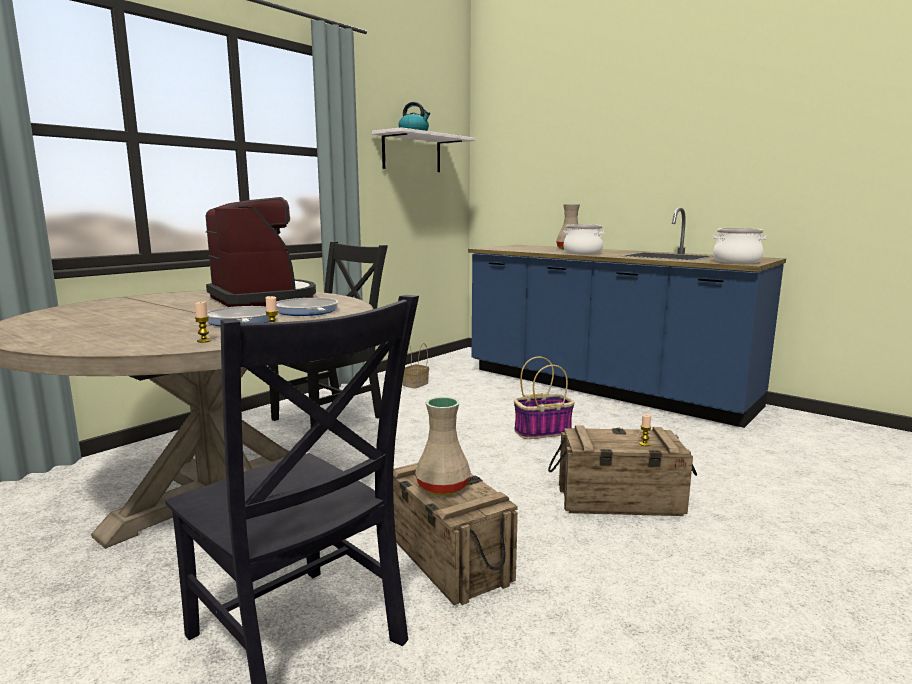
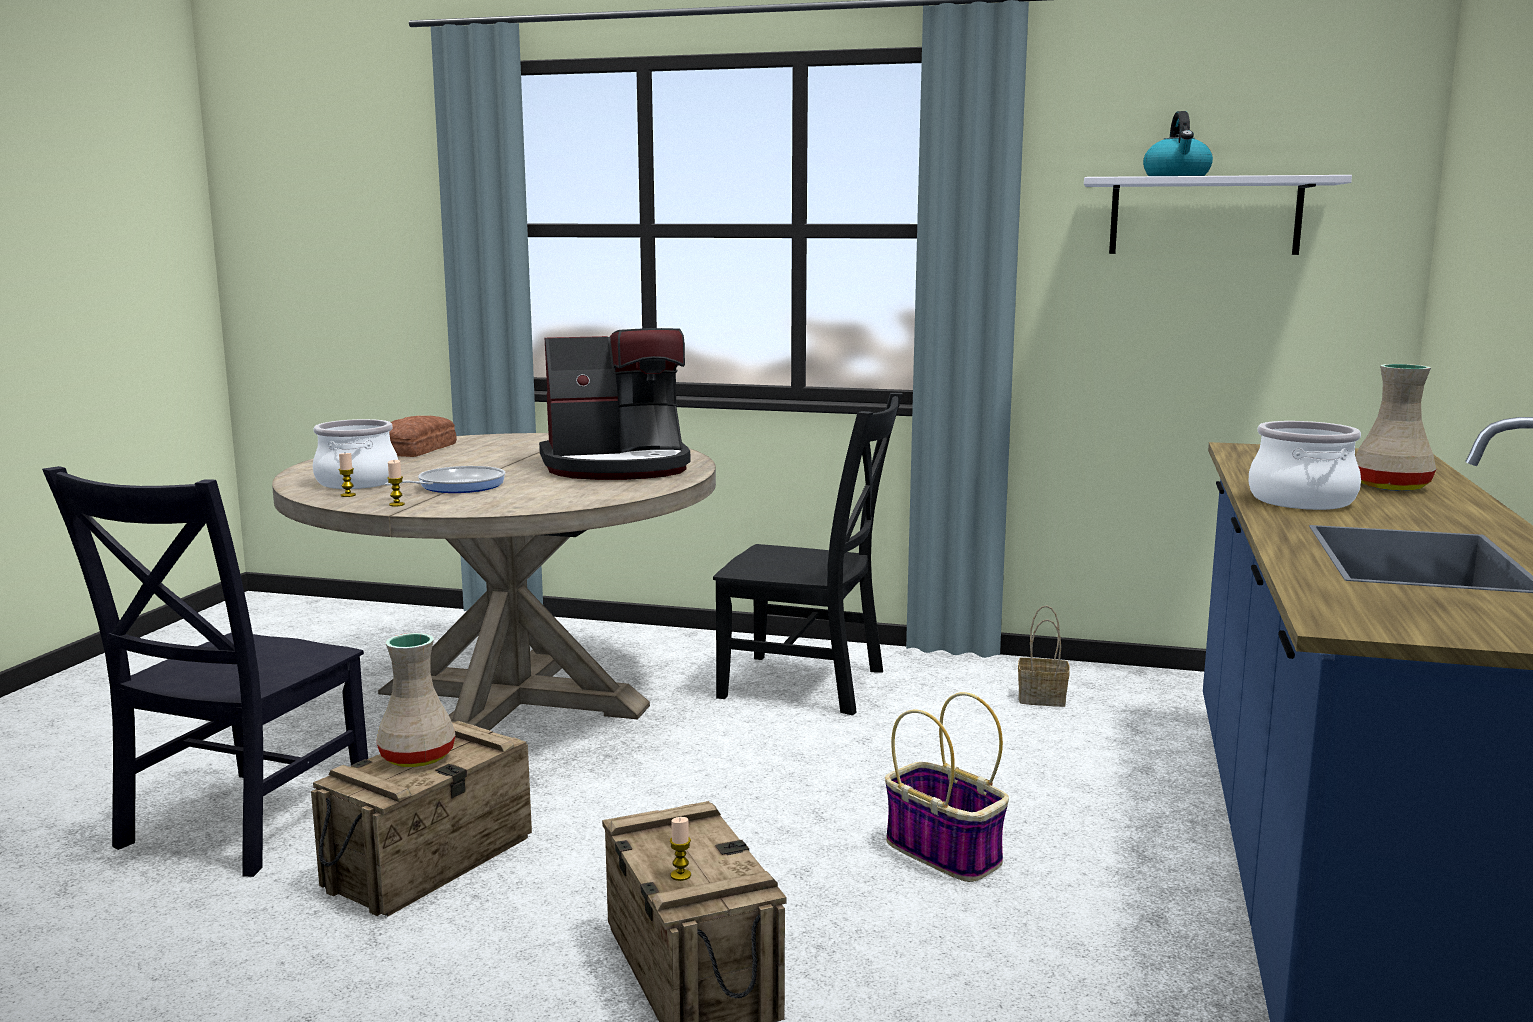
camera: 65 degrees right, 0 degrees up
(55, 321) = (418, 449): none -> bread
(263, 299) = (618, 467): coffee machine -> coffee machine turned 45 degrees clockwise
(307, 312) = (543, 492): frying pan -> none
(736, 262) = (1385, 614): cooking pot -> cooking pot (358, 482)

